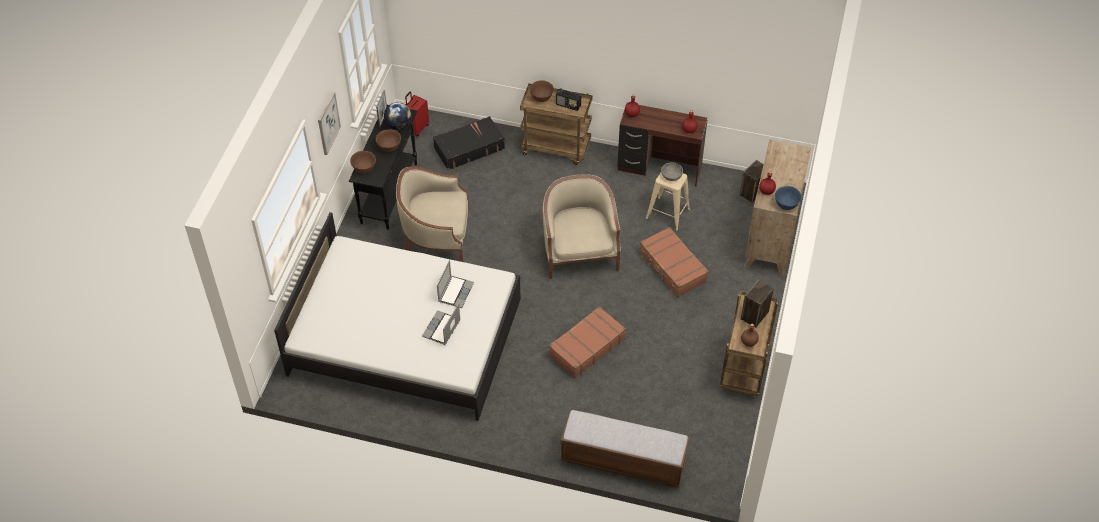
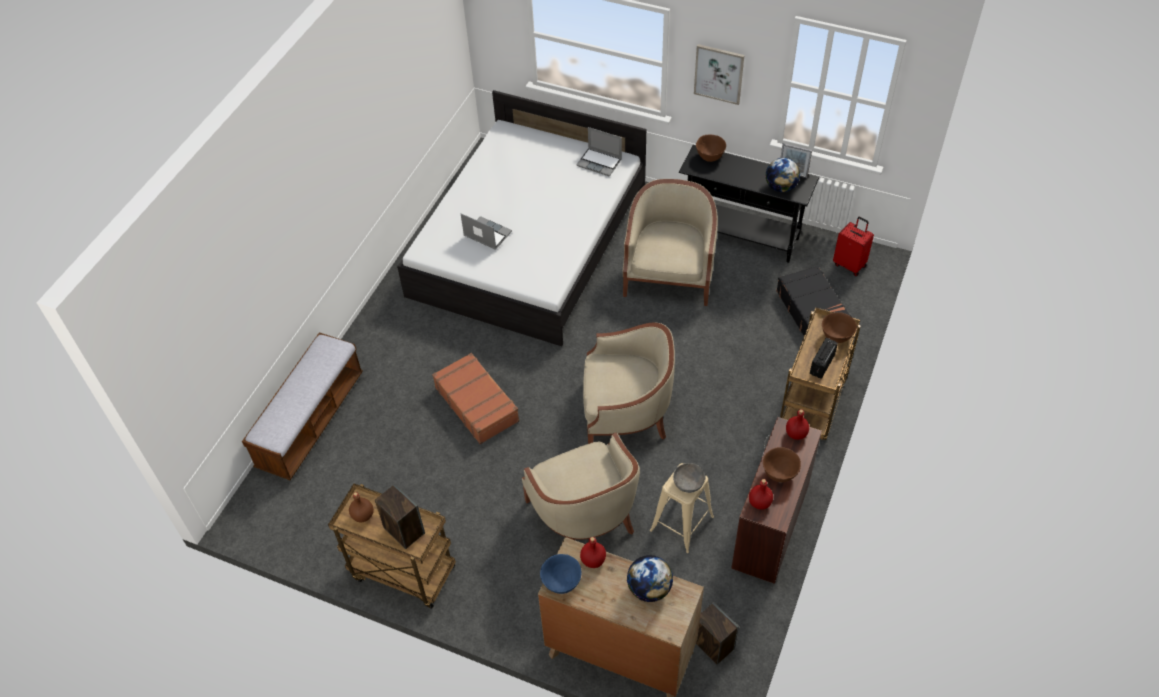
camera: 100 degrees right, 0 degrees up
(389, 147) = (743, 178): brown bowl -> brown bowl (780, 474)
(455, 292) = (536, 248): laptop -> laptop (600, 162)
(672, 267) = (584, 514): brown suitcase -> beige armchair
(778, 163) = (649, 589): none -> globe

